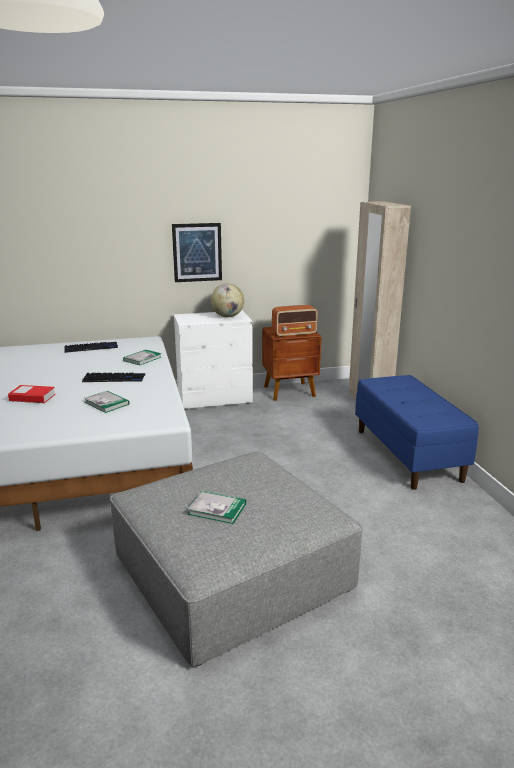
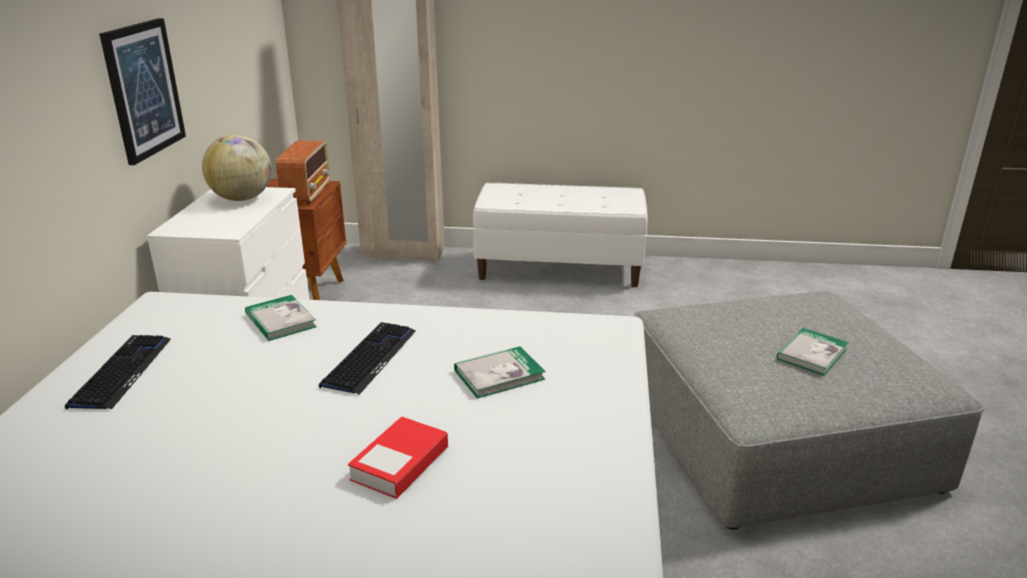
camera: 70 degrees left, 5 degrees up
(408, 455) = (560, 268): blue bench -> white bench

